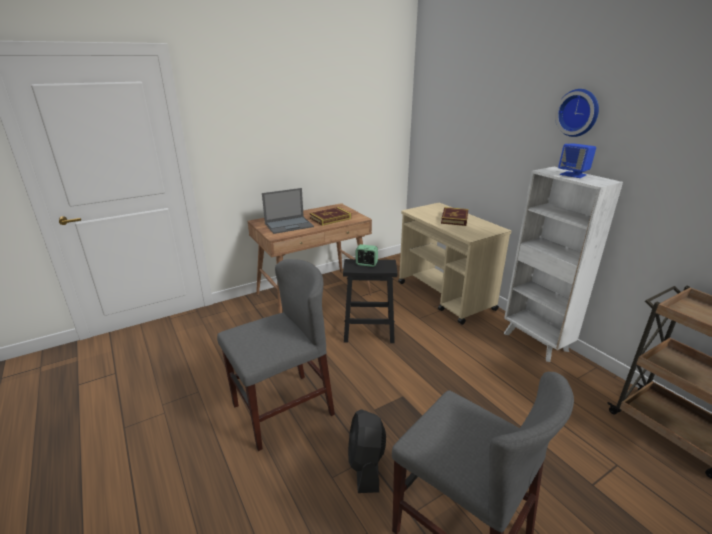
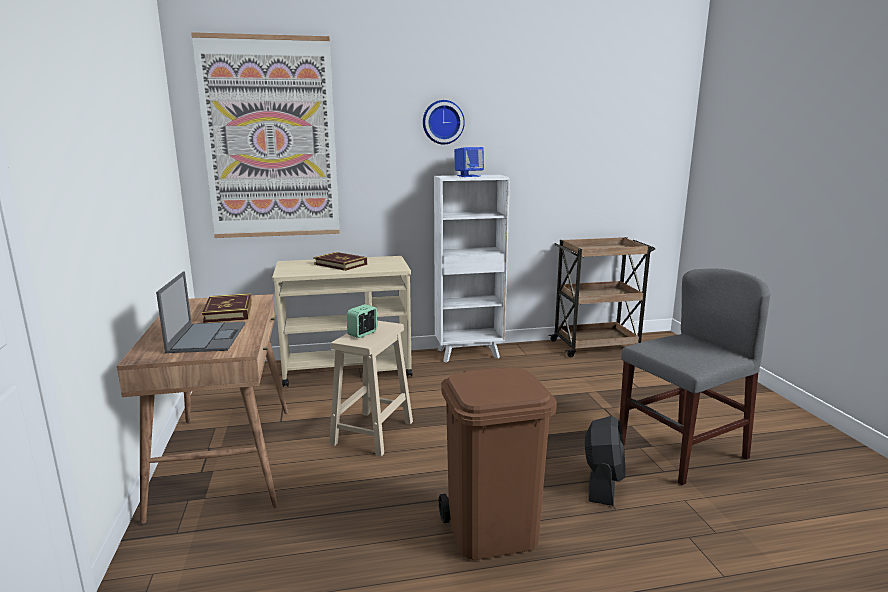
camera: 70 degrees left, 10 degrees down
(283, 410) = (493, 532): grey chair -> brown trash can
(366, 465) = (602, 483): black fan -> black fan turned 90 degrees counterclockwise
(368, 331) = (372, 433): black stool -> beige stool
(453, 113) = (270, 139): none -> picture

